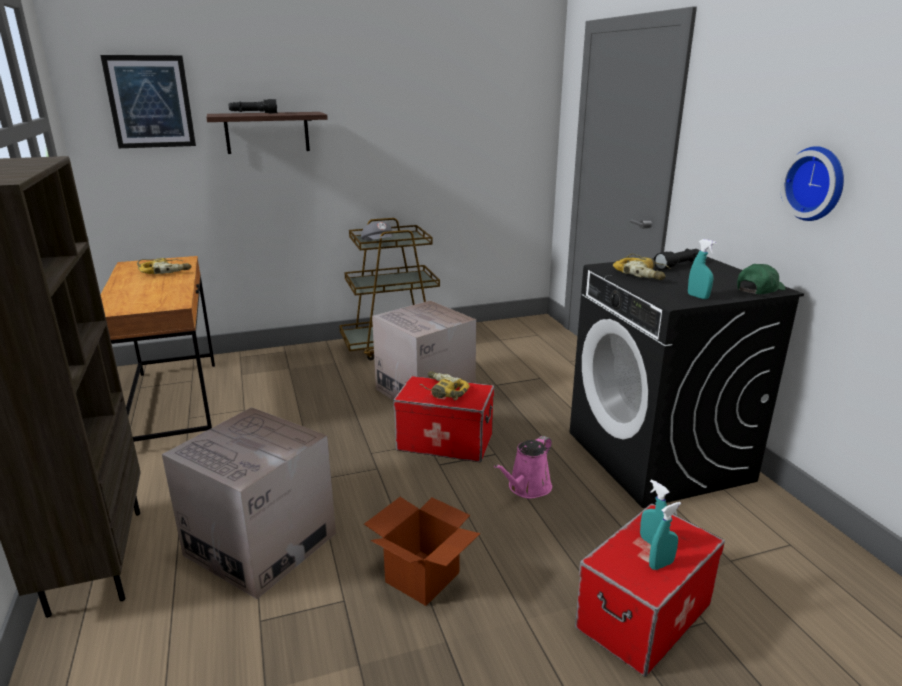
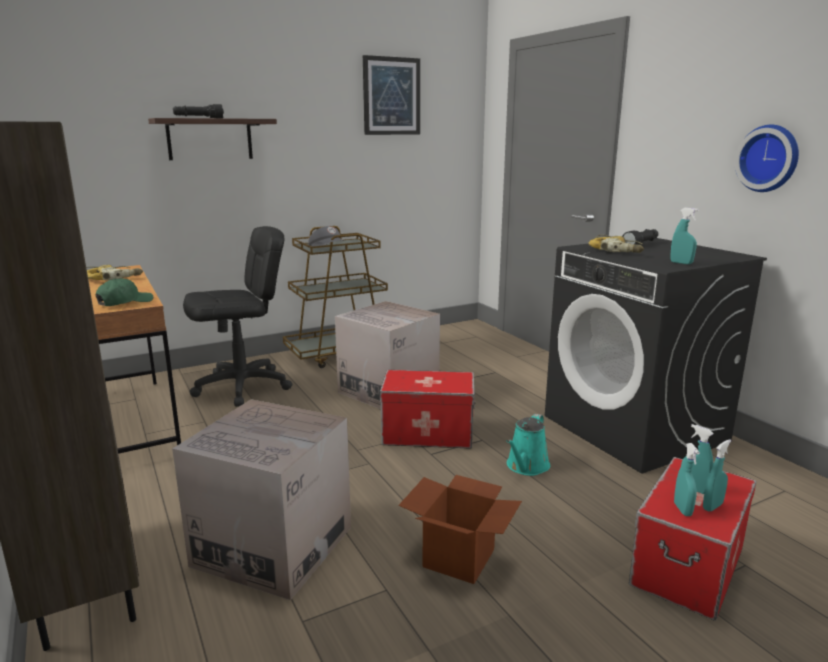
camera: 10 degrees left, 5 degrees down
(150, 102) = (88, 105): picture -> picture (391, 96)
(290, 375) = (242, 387): none -> black office chair
(442, 391) = (425, 380): power drill -> none
(527, 488) = (526, 467): pink watering can -> turquoise watering can
(628, 564) = (682, 509): none -> turquoise spray bottle
(759, 289) = (727, 256): green cap -> green cap (125, 302)

